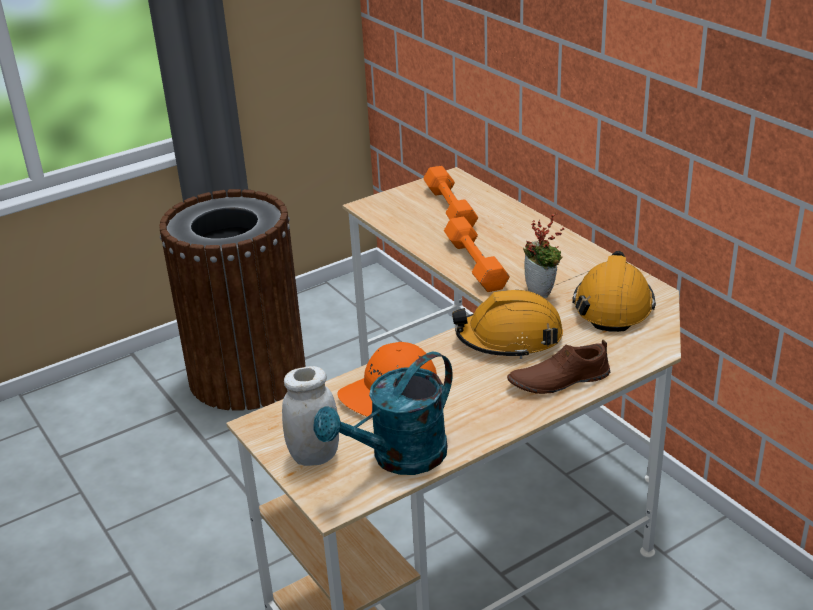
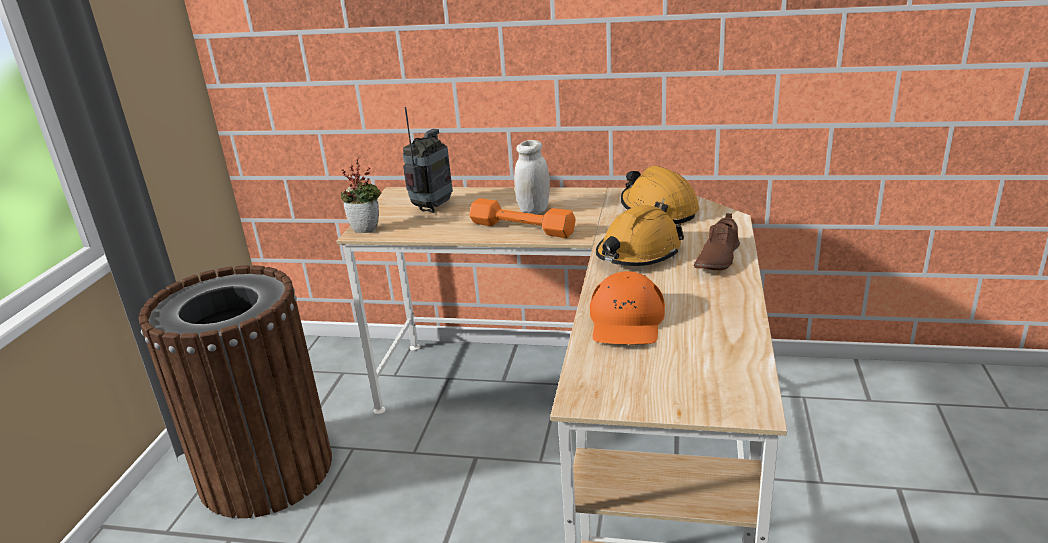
camera: 45 degrees left, 5 degrees down
(314, 456) = (670, 390): white jar -> white jar (534, 210)
(399, 458) = (727, 353): turquoise watering can -> none
(450, 207) = (433, 208): orange dumbbell -> radio
(542, 292) = (601, 222): potted plant -> potted plant (367, 229)

